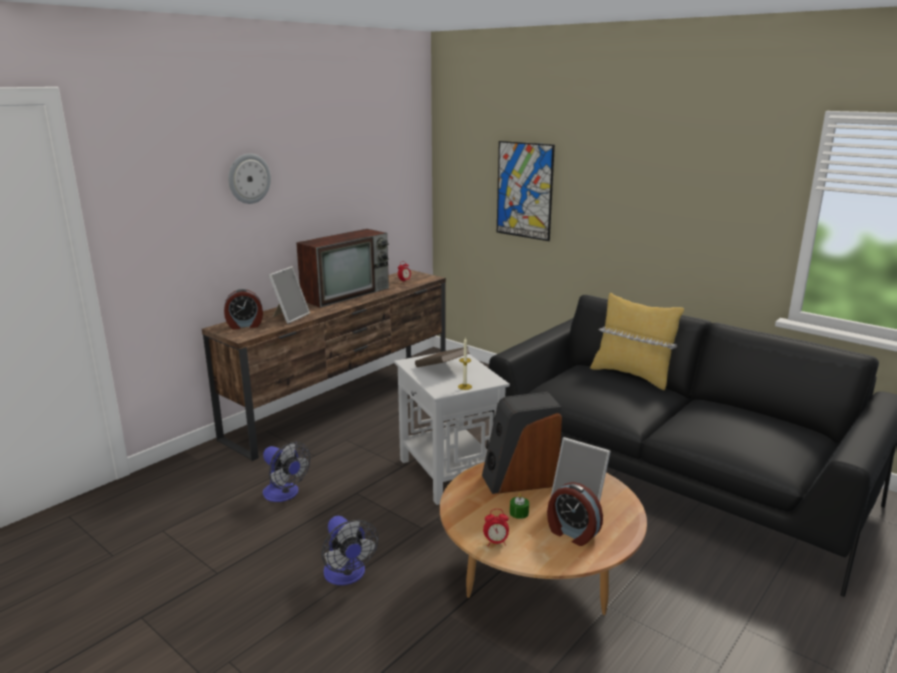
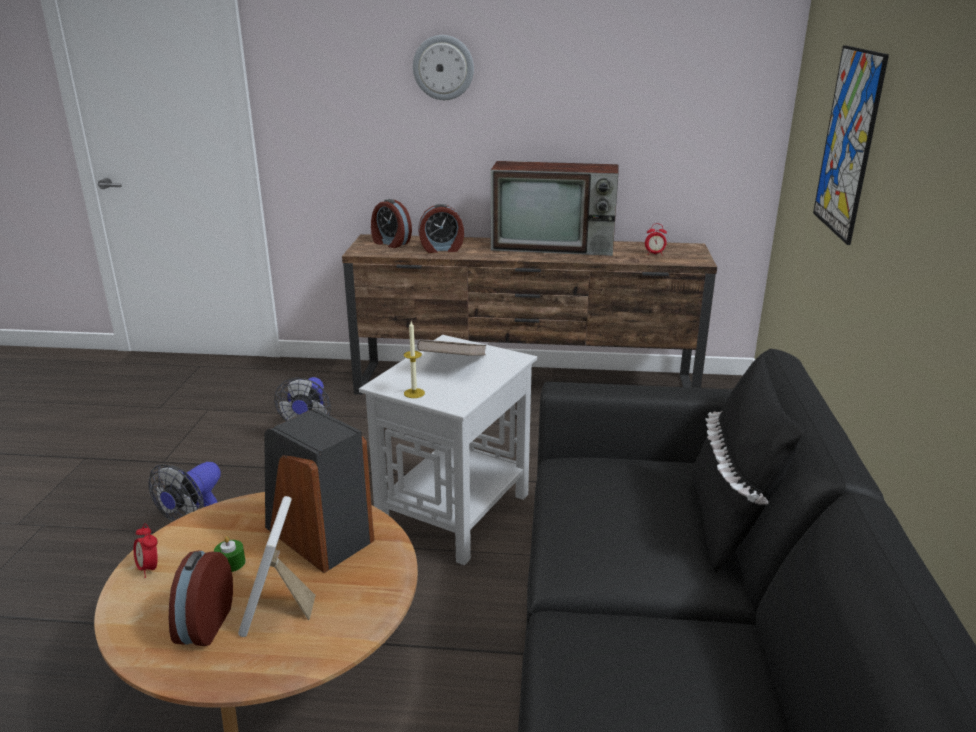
camera: 55 degrees right, 5 degrees up
(290, 317) = (441, 249): picture frame -> alarm clock
(632, 375) = (728, 522): yellow pillow -> black pillow

